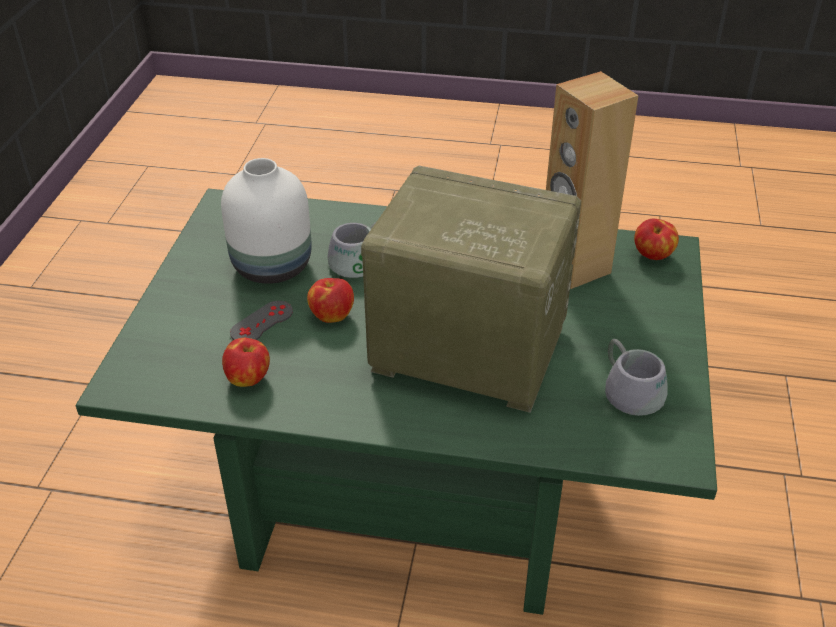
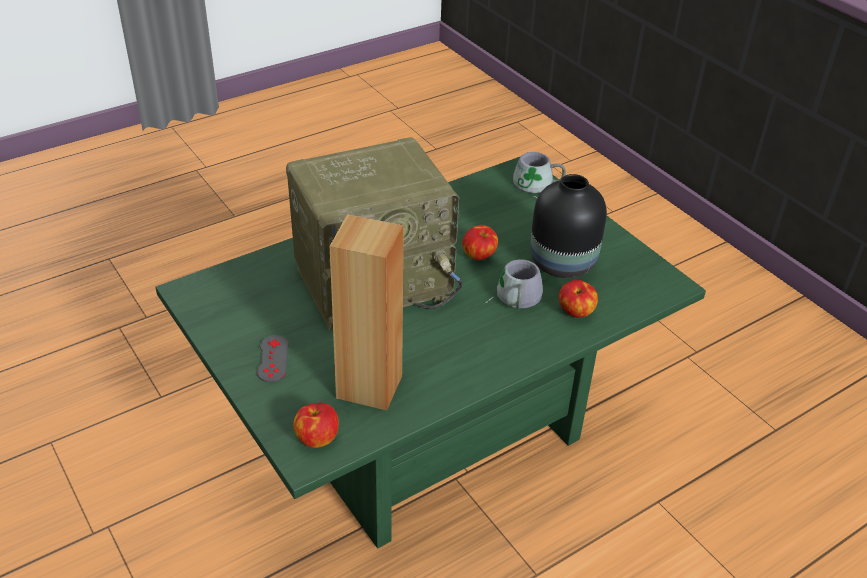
camera: 135 degrees right, 0 degrees up
(248, 379) = (468, 203): apple -> apple (575, 312)
(262, 322) = (510, 230): grey game controller -> grey game controller (272, 358)
(274, 265) = (562, 264): white vase -> black vase
(634, 388) = (245, 316): grey mug -> grey mug (537, 186)

